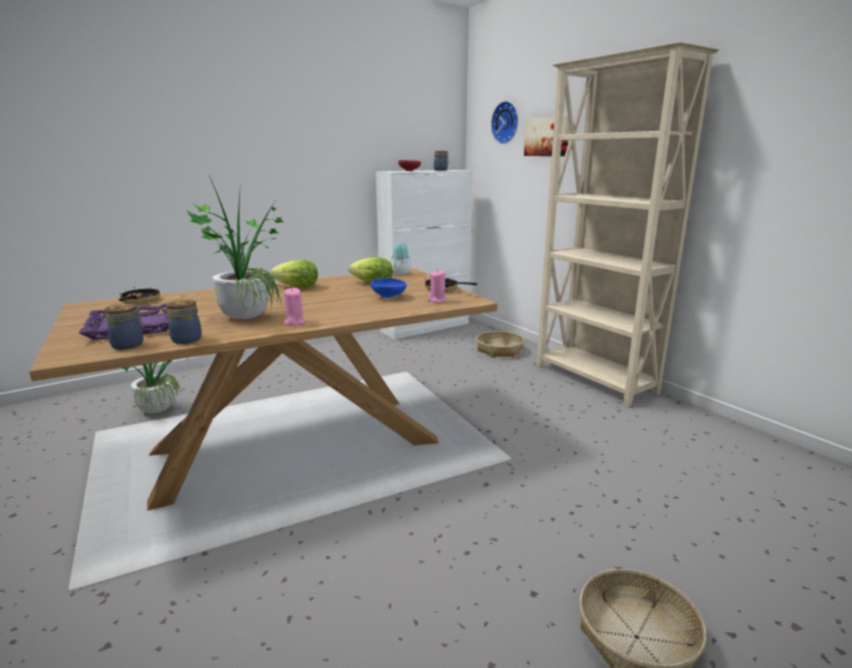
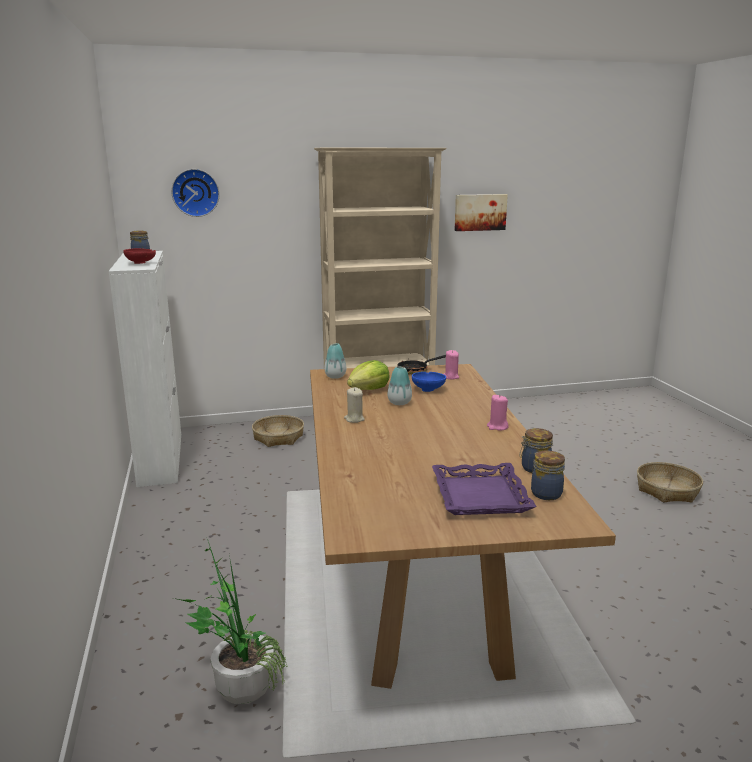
camera: 70 degrees left, 0 degrees up
(139, 302) = (362, 500): frying pan -> none
(248, 314) = (457, 443): potted plant -> none
(297, 287) = (354, 419): lettuce -> beige candle
(344, 293) = (399, 403): none -> vase
(547, 137) = (263, 209): picture -> picture (480, 212)

